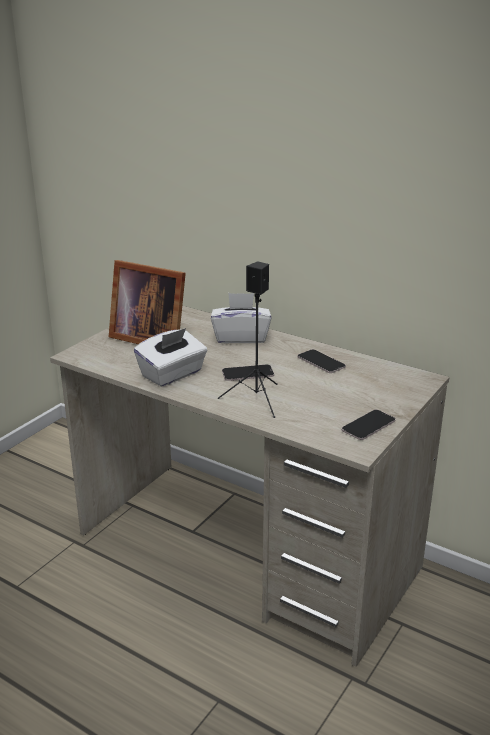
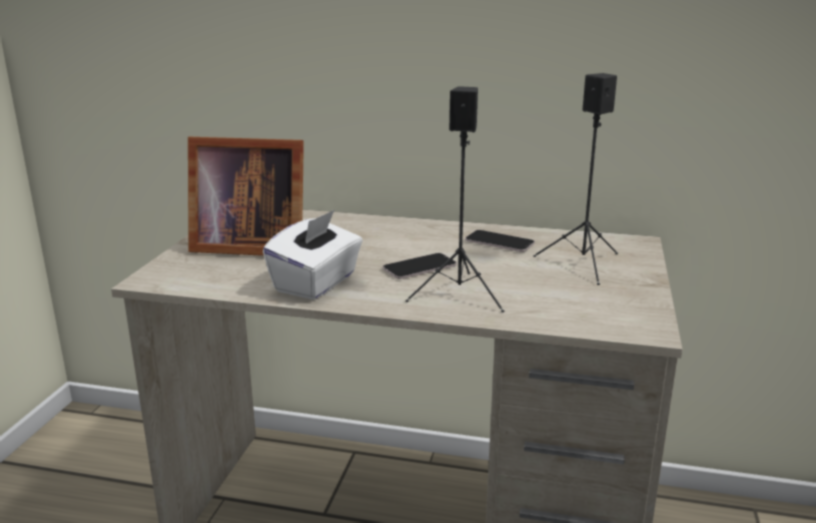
camera: 20 degrees left, 5 degrees down
(241, 337) = (373, 230): white tissue box -> none
(364, 391) = (583, 264): none -> black speaker
(368, 425) = (629, 301): phone -> none

